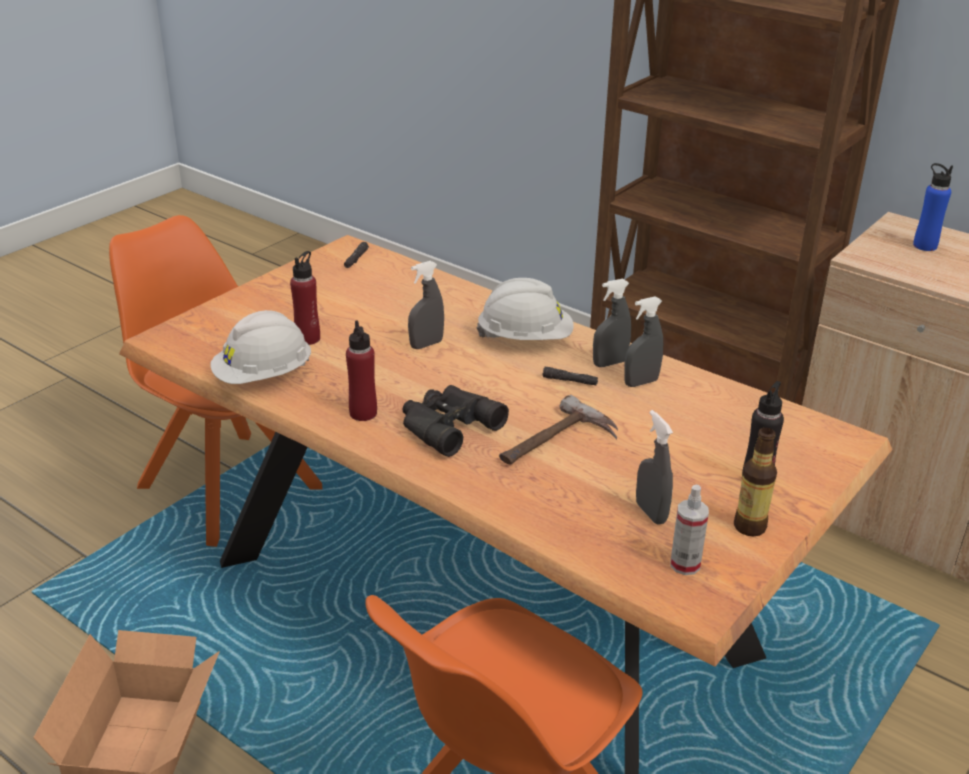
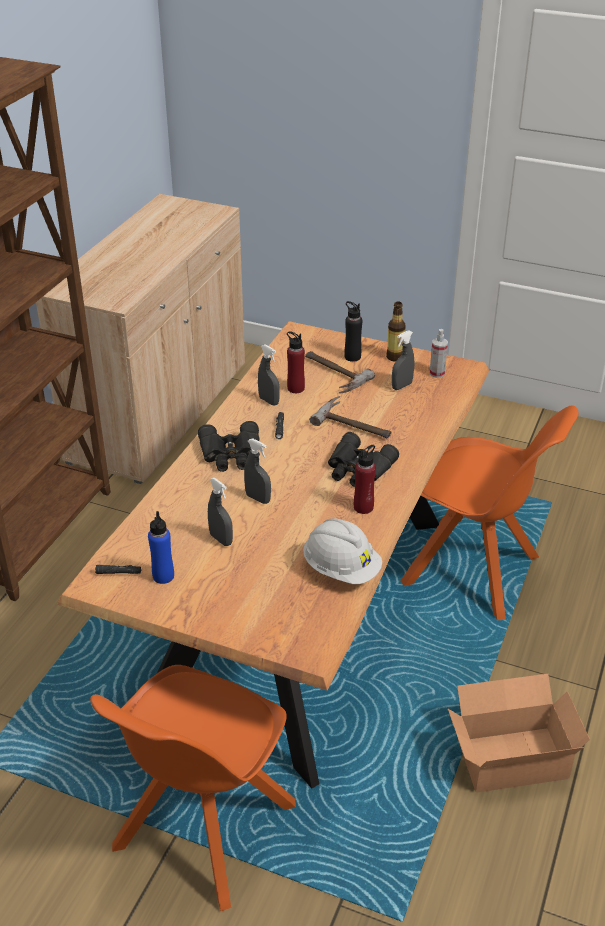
camera: 105 degrees left, 5 degrees up
(308, 338) = (274, 562): red bottle -> red bottle (295, 388)
(525, 339) = (231, 454): white hard hat -> black binoculars
(609, 363) = (249, 415): grey spray bottle -> grey spray bottle (221, 539)
(703, 448) = (331, 374): none -> hammer
(924, 246) = (92, 282): blue bottle -> blue bottle (163, 576)

